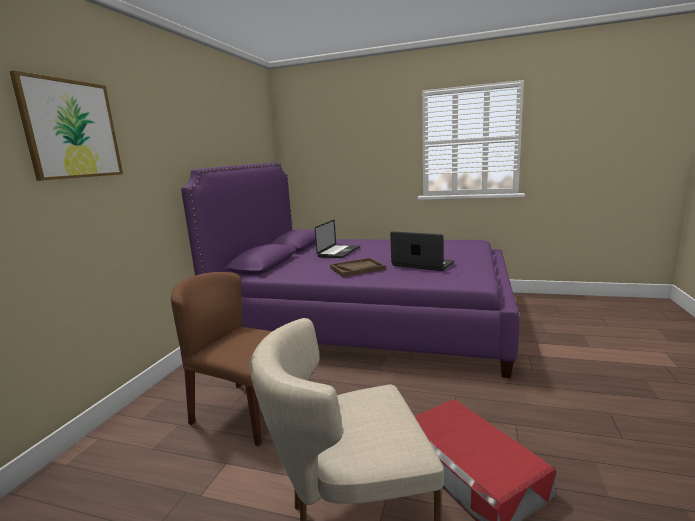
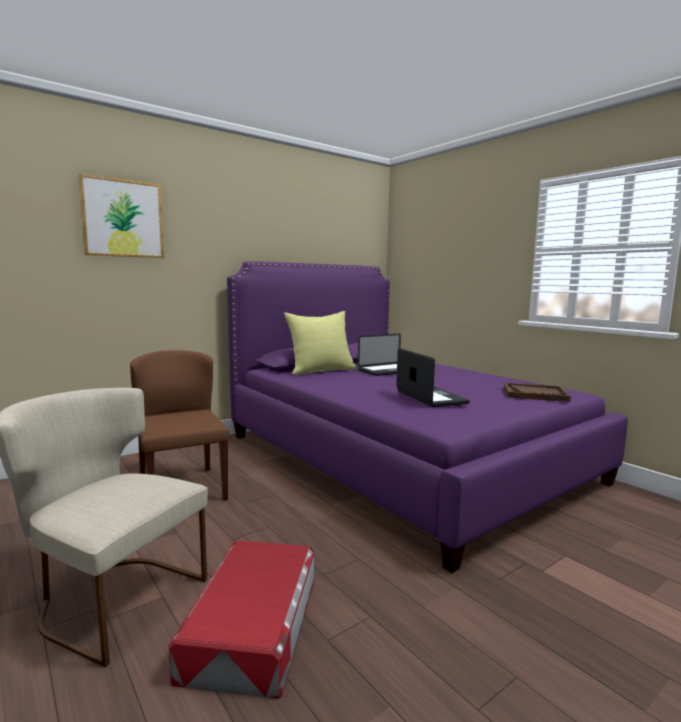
camera: 35 degrees right, 5 degrees down
(290, 264) = (321, 370): none -> yellow pillow
(357, 269) = (362, 386): brown tray -> brown tray (535, 394)

